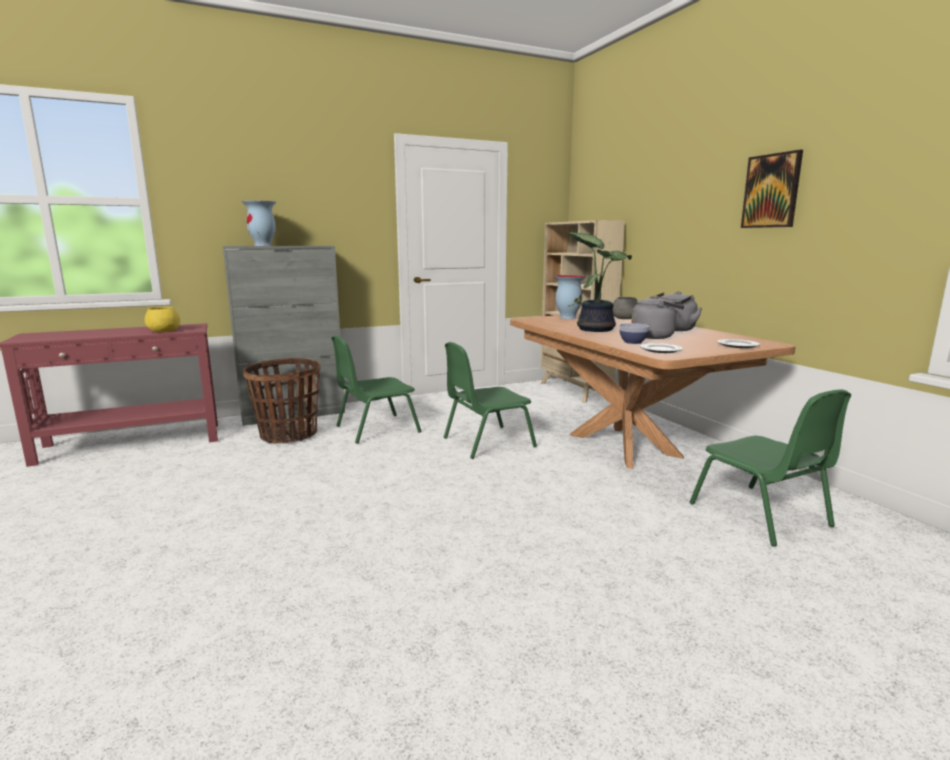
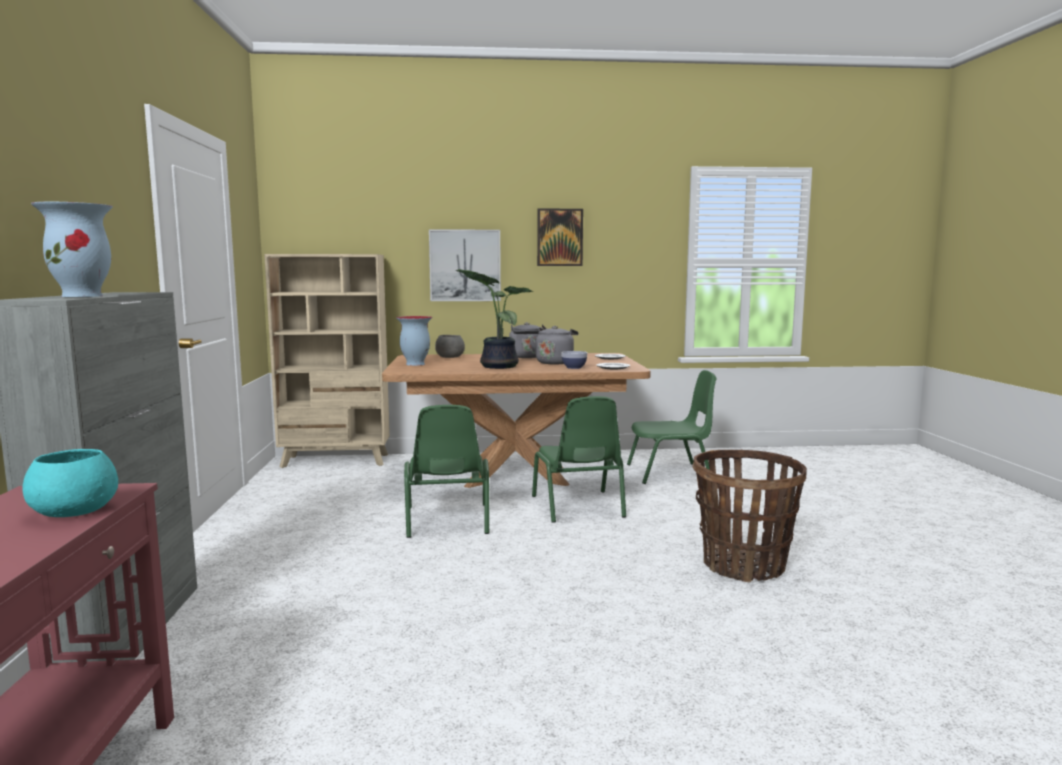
camera: 70 degrees left, 5 degrees down
(164, 331) = (76, 511): yellow bowl -> turquoise bowl
(288, 435) = (245, 640): basket -> basket (743, 565)
(376, 429) = (316, 572): green chair -> green chair (578, 507)
(680, 229) = (465, 265): none -> picture

